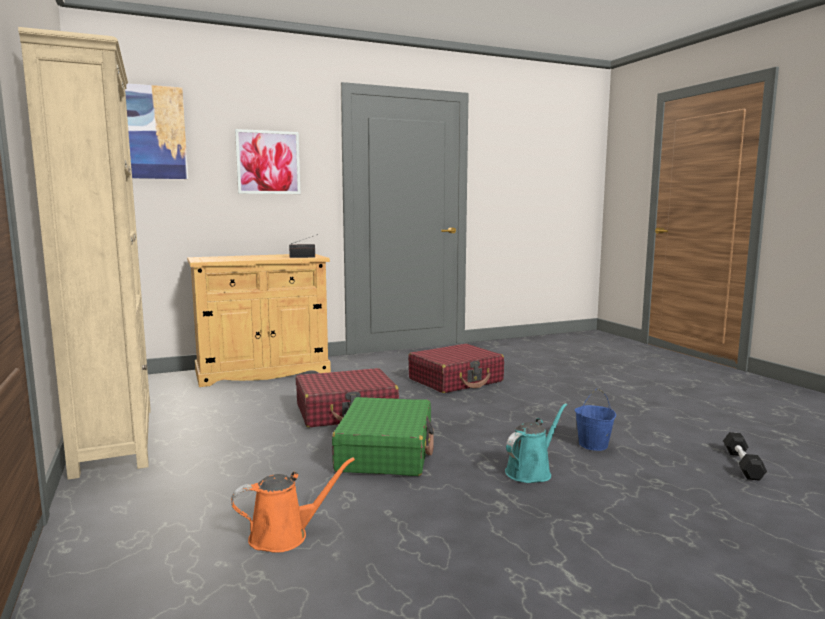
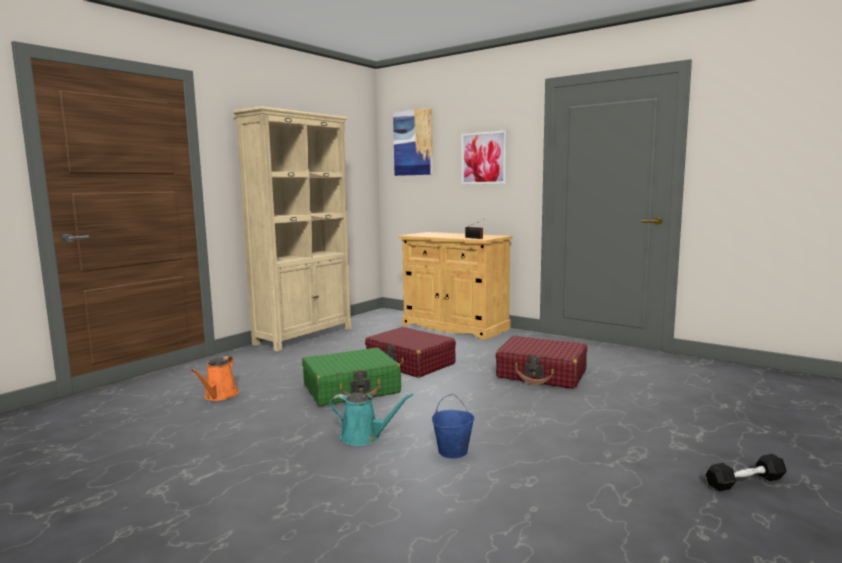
camera: 60 degrees right, 0 degrees up
(284, 535) = (219, 396): orange watering can -> orange watering can turned 60 degrees clockwise
(742, 464) = (495, 535): black dumbbell -> black dumbbell (745, 482)

